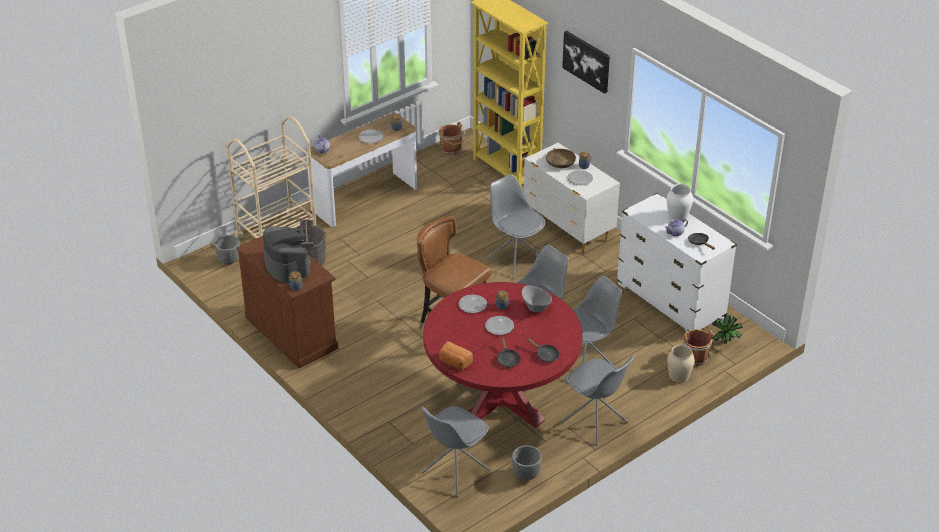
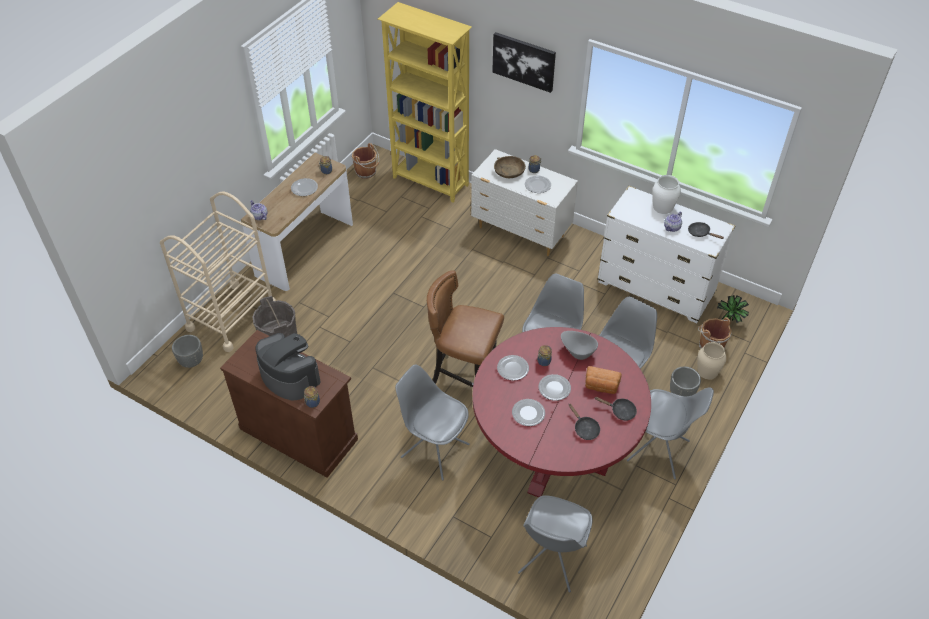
camera: 20 degrees left, 10 degrees up
(454, 362) = (531, 450): bread -> bread (601, 386)
(467, 338) = (528, 414): none -> plate
(515, 259) = (487, 281): grey chair -> grey chair (434, 450)
(526, 475) = (625, 539): grey planter -> grey planter (681, 394)

